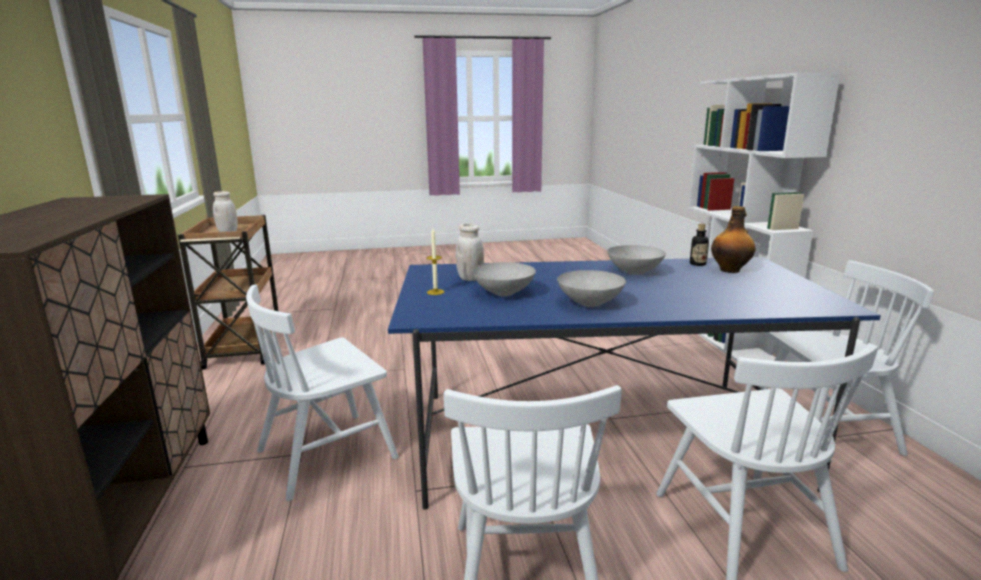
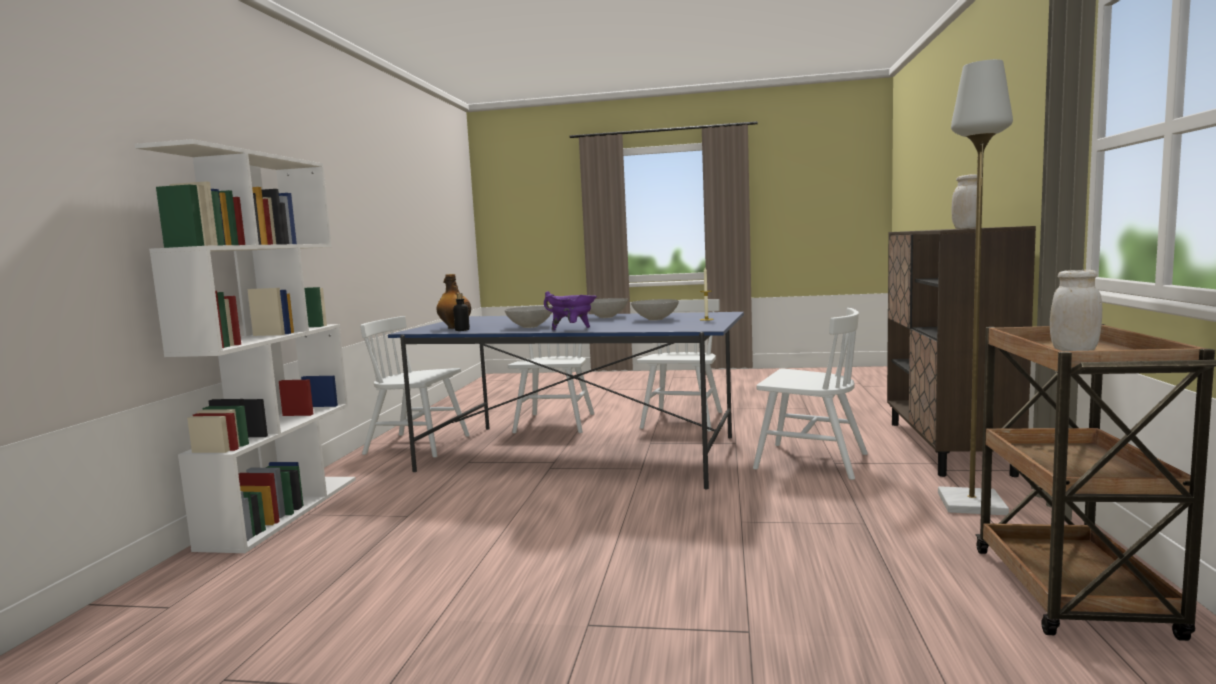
camera: 160 degrees left, 10 degrees down
(220, 404) = (973, 504): none -> grey floor lamp
(327, 453) = (810, 461): white chair -> white chair turned 45 degrees clockwise
(470, 278) = (671, 324): white jar -> white jar (966, 228)
(566, 265) = (572, 330): none -> purple cooking pot

